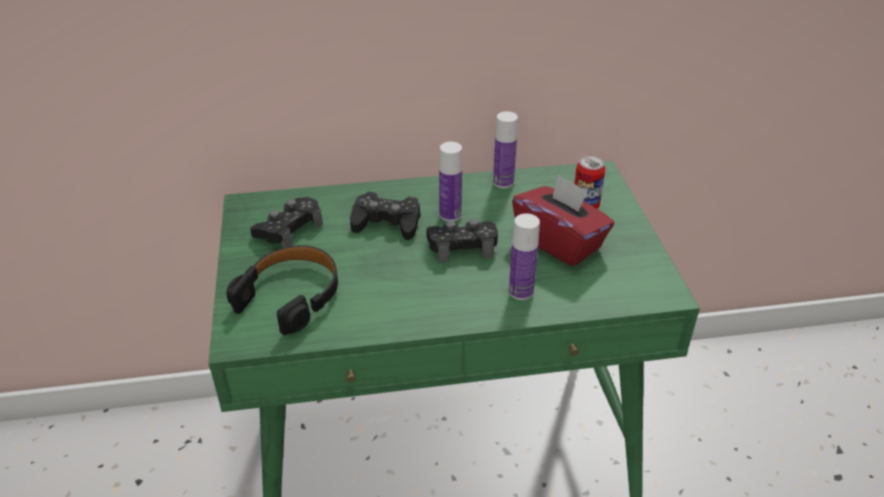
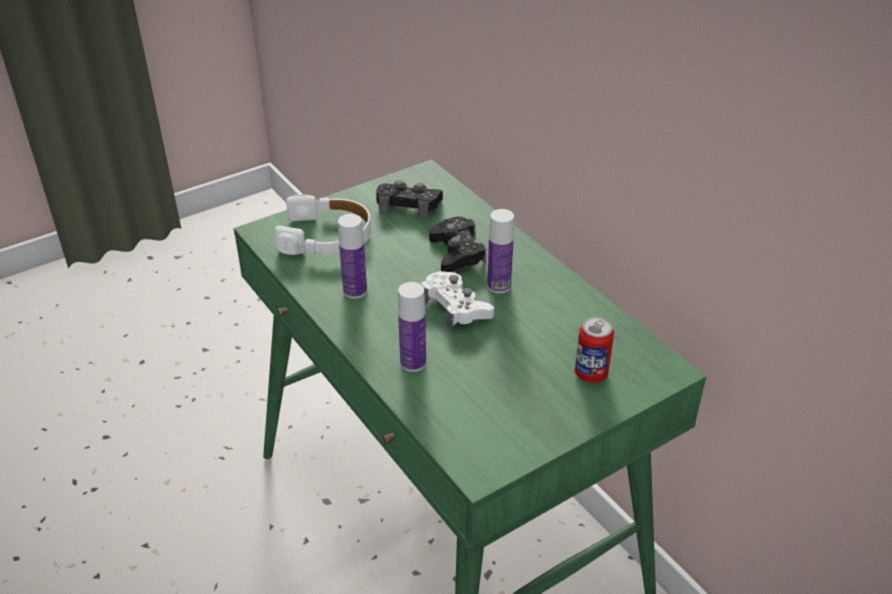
camera: 65 degrees right, 0 degrees up
(291, 295) = (326, 237): black headphones -> white headphones
(462, 246) = (456, 307): black game controller -> white game controller
(503, 182) = (584, 304): bottle -> bottle (355, 291)
(559, 242) = (510, 370): red tissue box -> none

